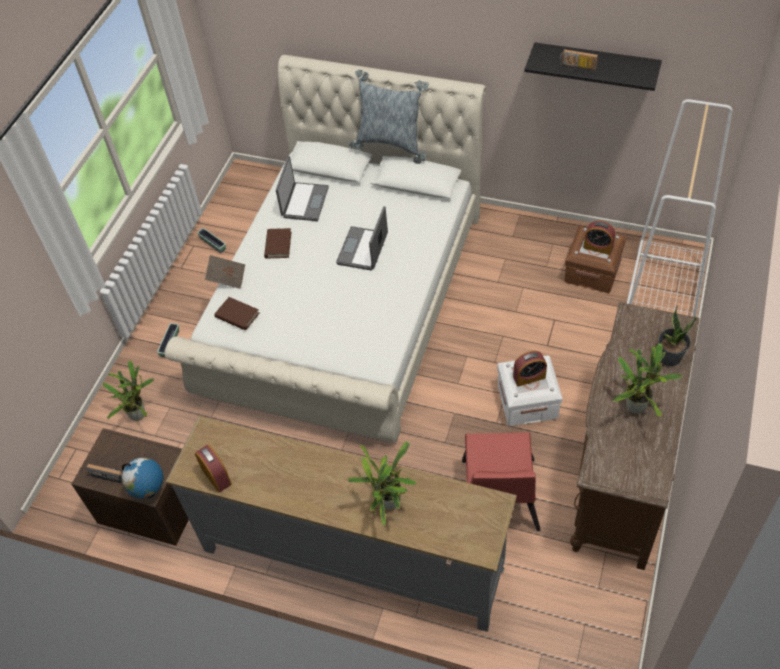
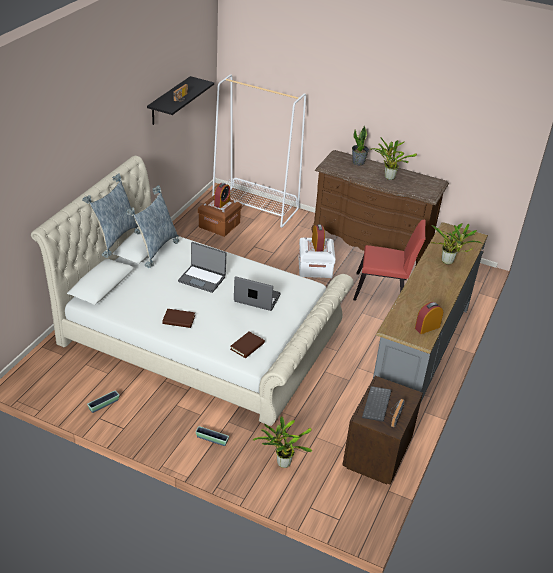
camera: 90 degrees left, 15 degrees down
(128, 455) = (377, 405): none -> keyboard
(150, 492) = (410, 394): globe -> none
(227, 278) = (203, 350): brown book -> none
(304, 202) = (136, 302): laptop -> laptop (256, 299)
(409, 194) = (154, 252): none -> pillow

